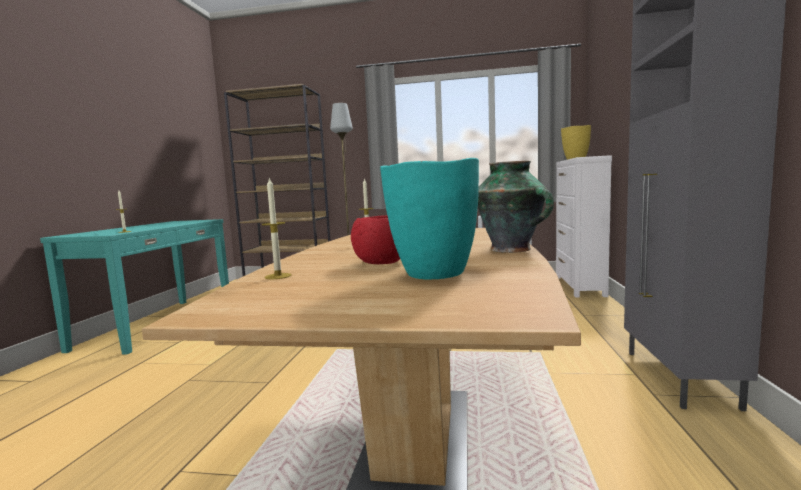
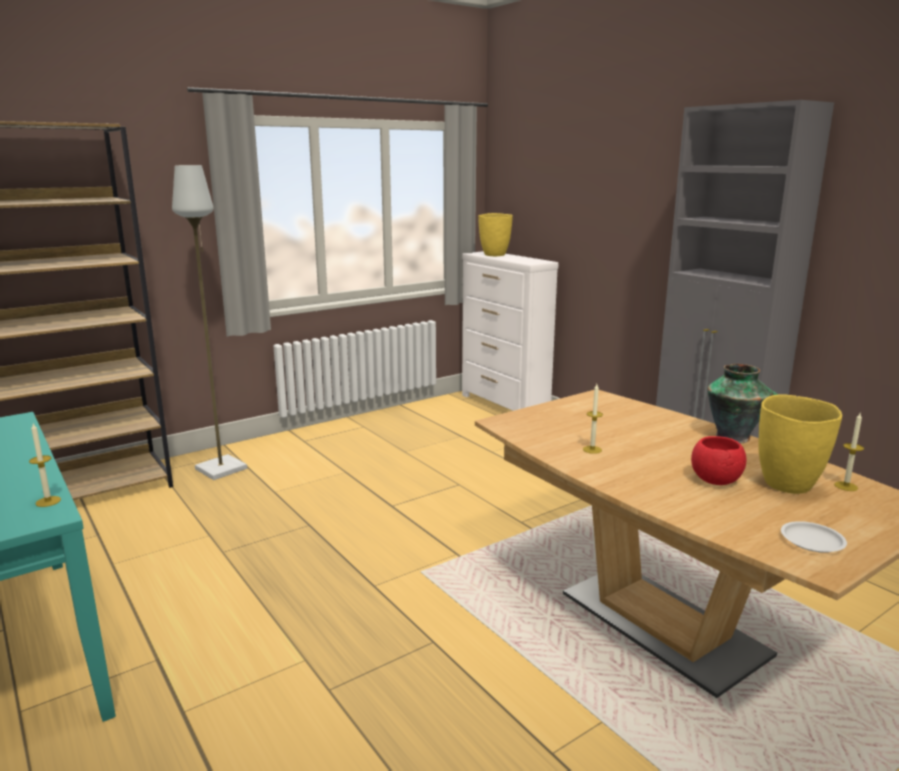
camera: 45 degrees left, 10 degrees up
(278, 276) = (714, 521): candle -> candle (846, 486)
(285, 300) = (812, 541): none -> white plate
(434, 274) = (788, 485): turquoise vase -> yellow vase

